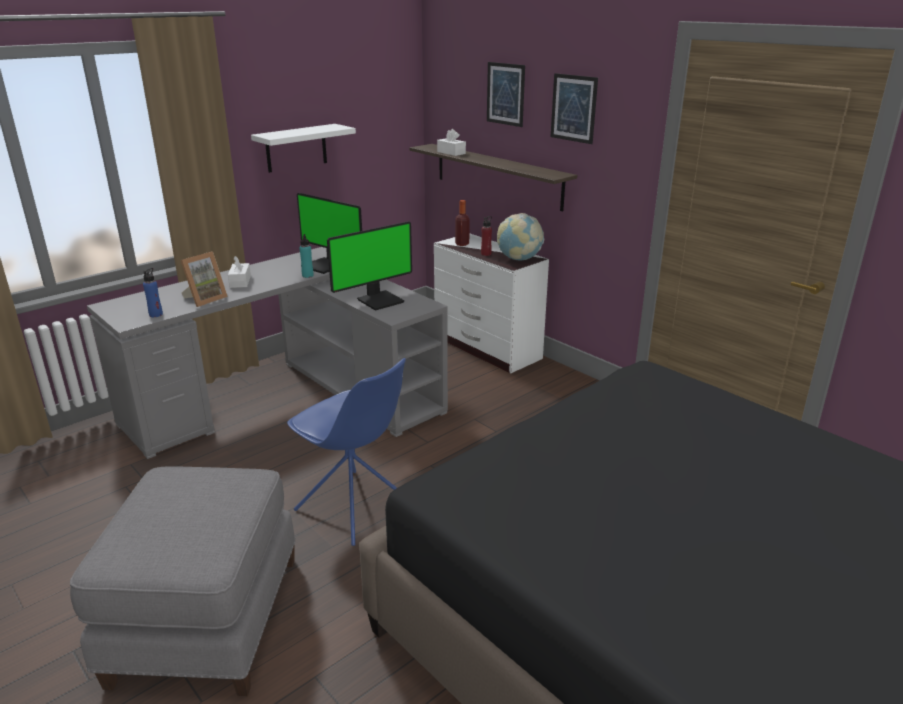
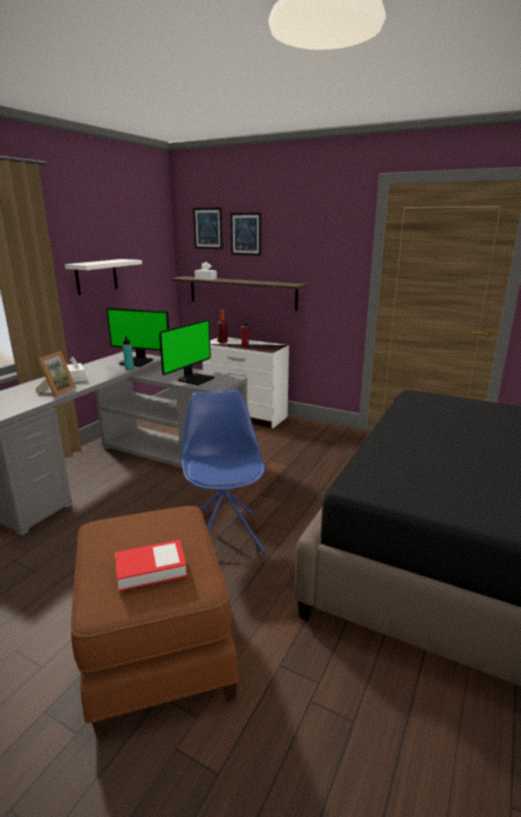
camera: 20 degrees left, 5 degrees down
(156, 314) = (21, 406): blue bottle -> none
(171, 536) = (151, 569): none -> book
(204, 618) = (155, 647): grey ottoman -> brown ottoman
(355, 508) = (225, 534): blue chair -> blue chair turned 120 degrees counterclockwise
(519, 259) = (270, 347): globe -> none
(573, 108) = (302, 238): picture -> picture (208, 228)

